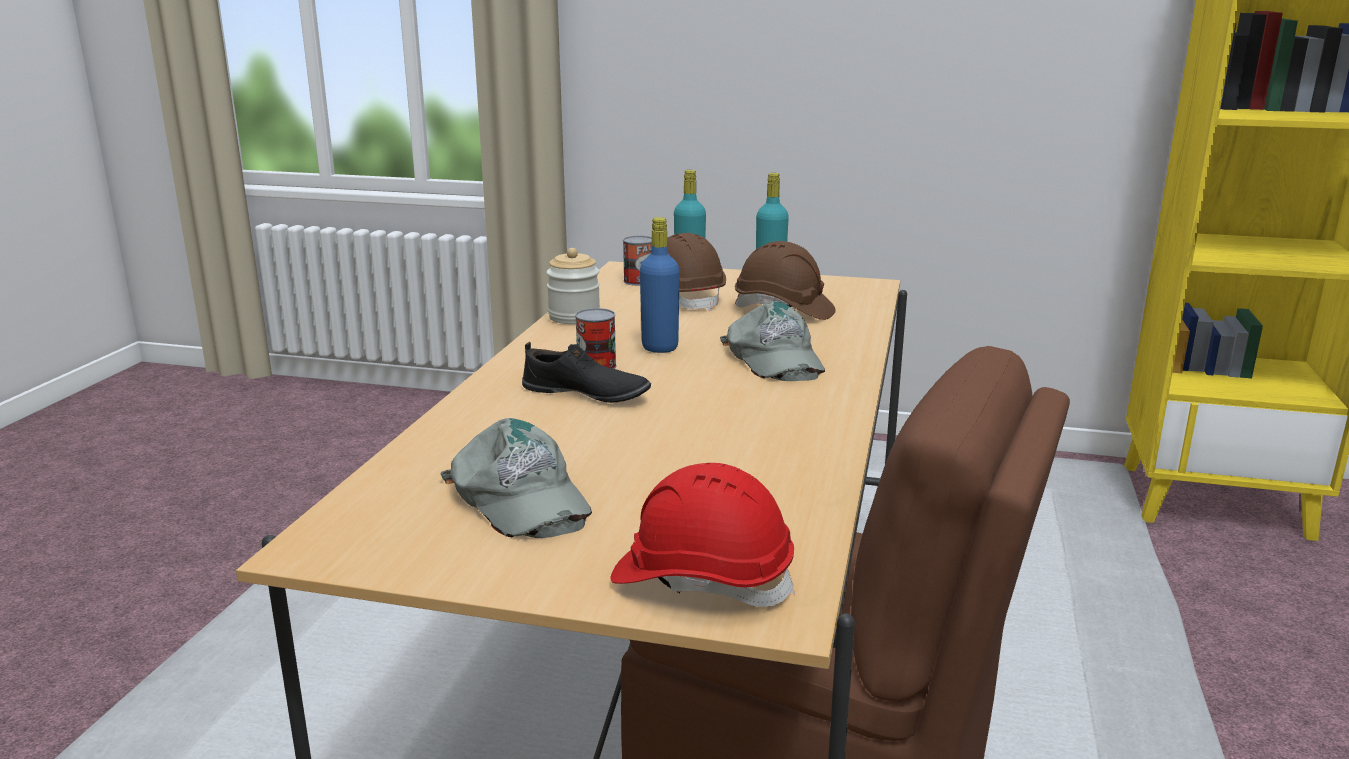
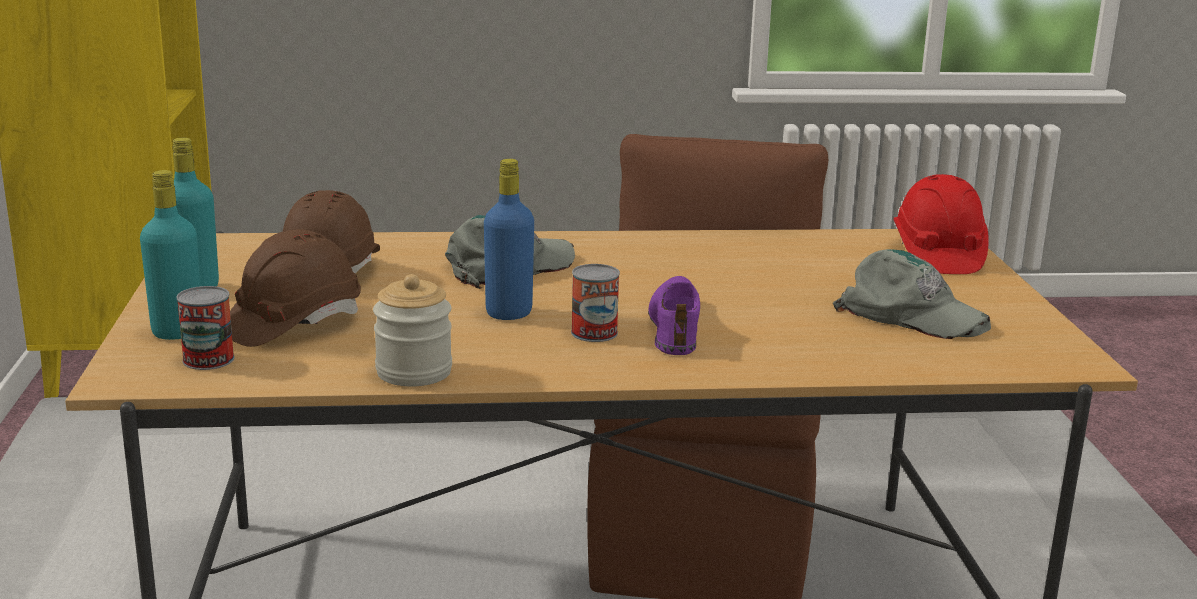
camera: 110 degrees left, 0 degrees up
(519, 498) = (911, 314): grey cap -> grey cap turned 90 degrees clockwise
(586, 393) = (677, 326): black shoe -> purple shoe

